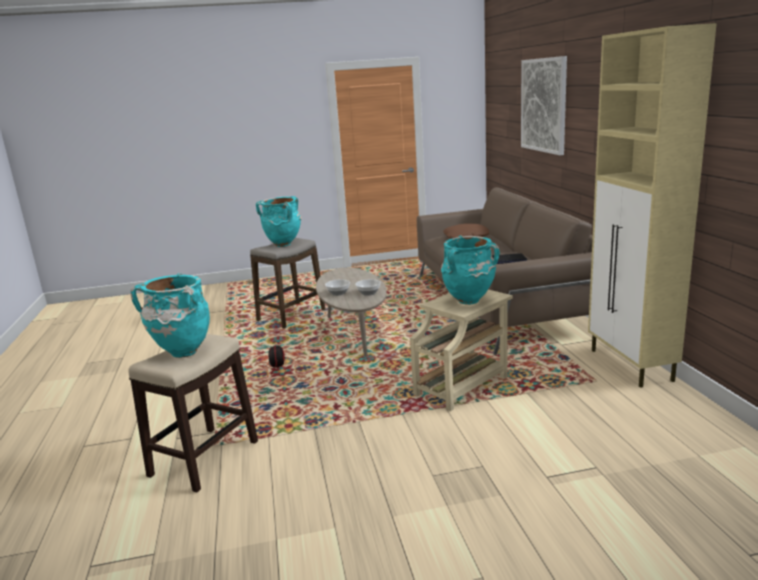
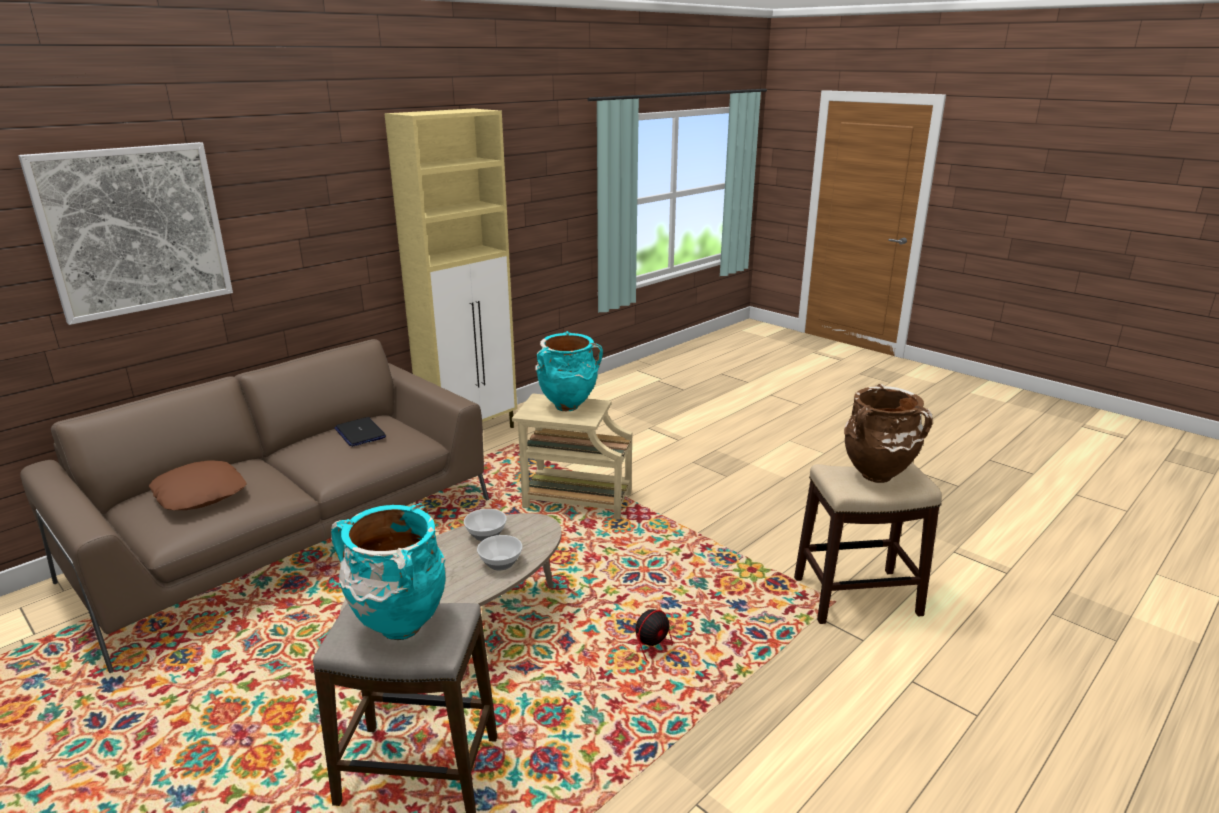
camera: 125 degrees left, 5 degrees up
(182, 352) = (878, 477): turquoise vase -> brown vase

